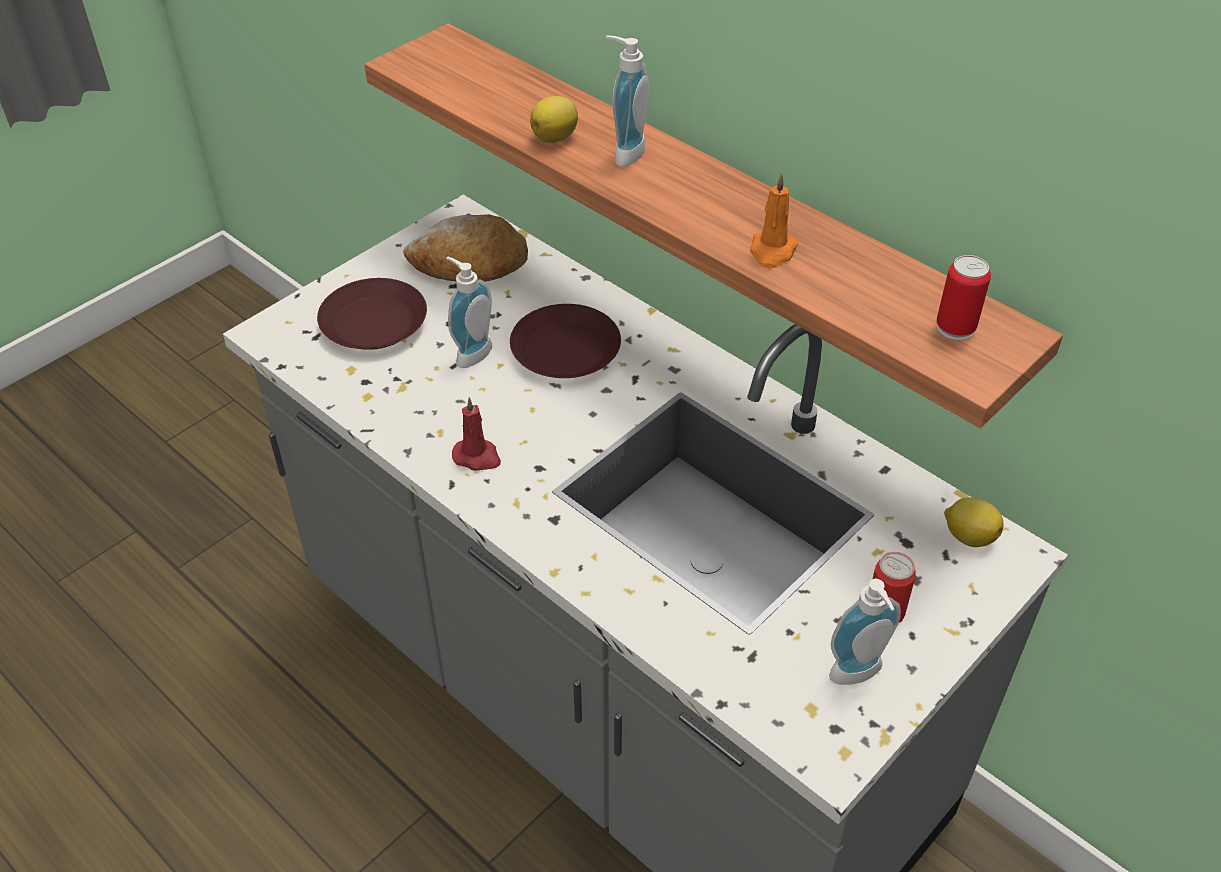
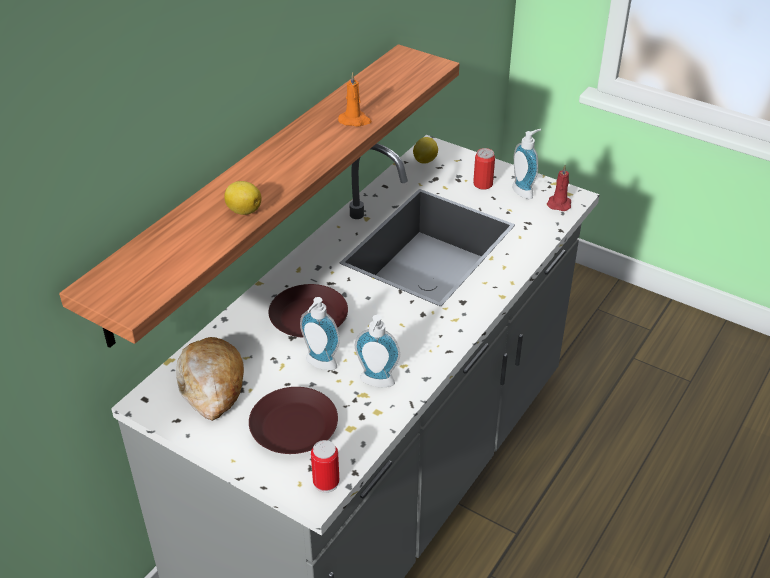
camera: 100 degrees left, 5 degrees down
(477, 457) = (421, 343): red candle -> red candle (559, 203)
(624, 152) = (258, 180): soap dispenser -> soap dispenser (376, 384)
(955, 327) = (404, 69): can -> can (326, 482)

